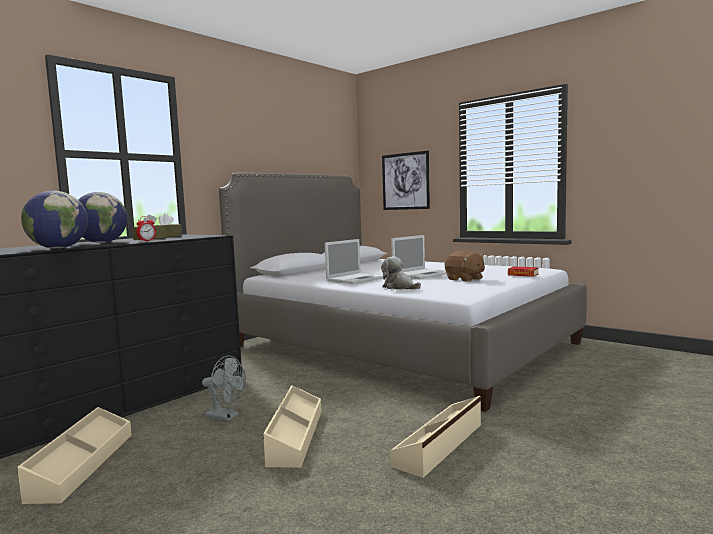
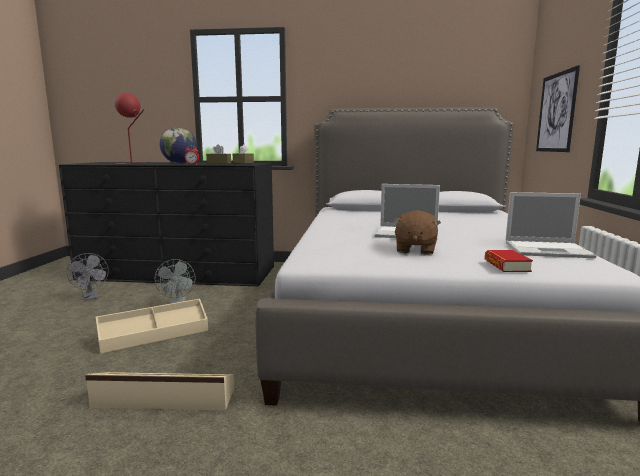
camera: 55 degrees right, 5 degrees up
(58, 248) = (133, 164): globe -> red table lamp
(81, 465) = (91, 297): beige storage box -> grey fan
(356, 279) = (349, 224): laptop -> laptop (548, 250)
(399, 287) = (322, 239): plush toy -> none

